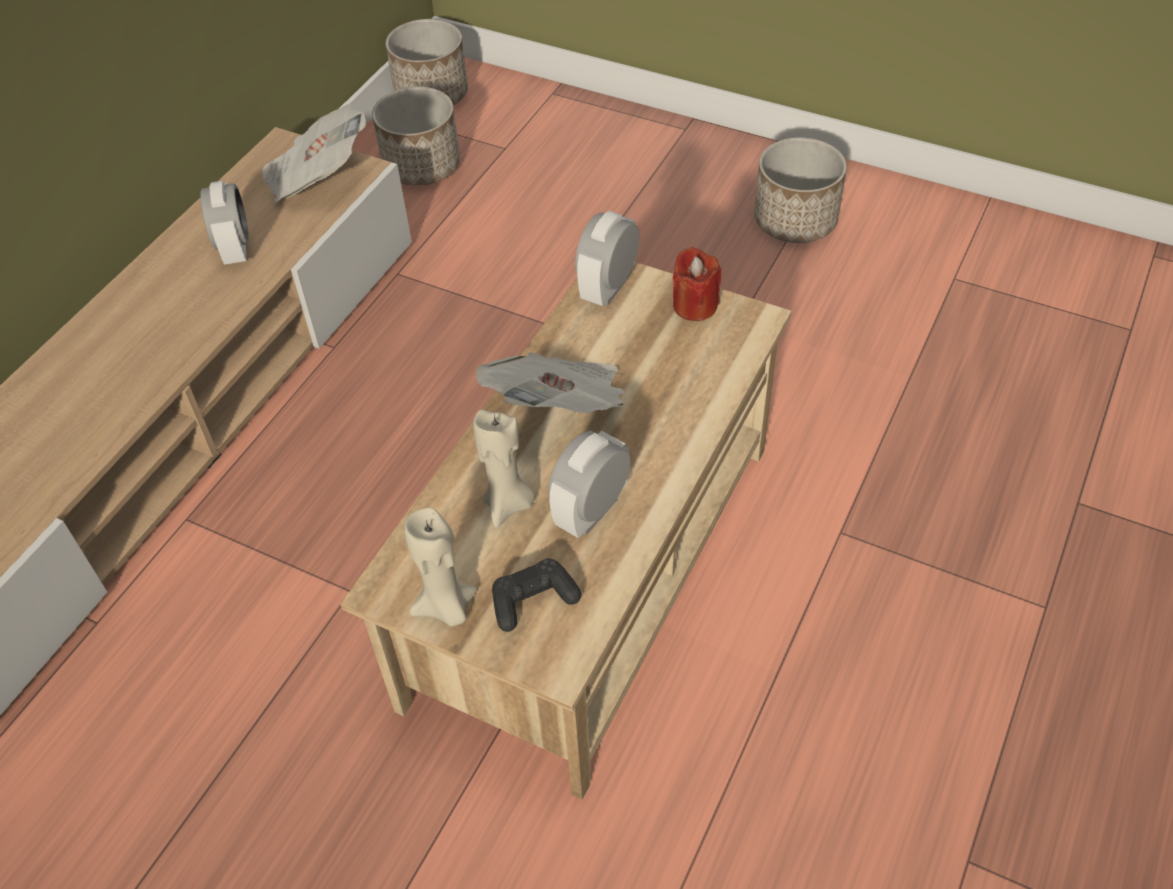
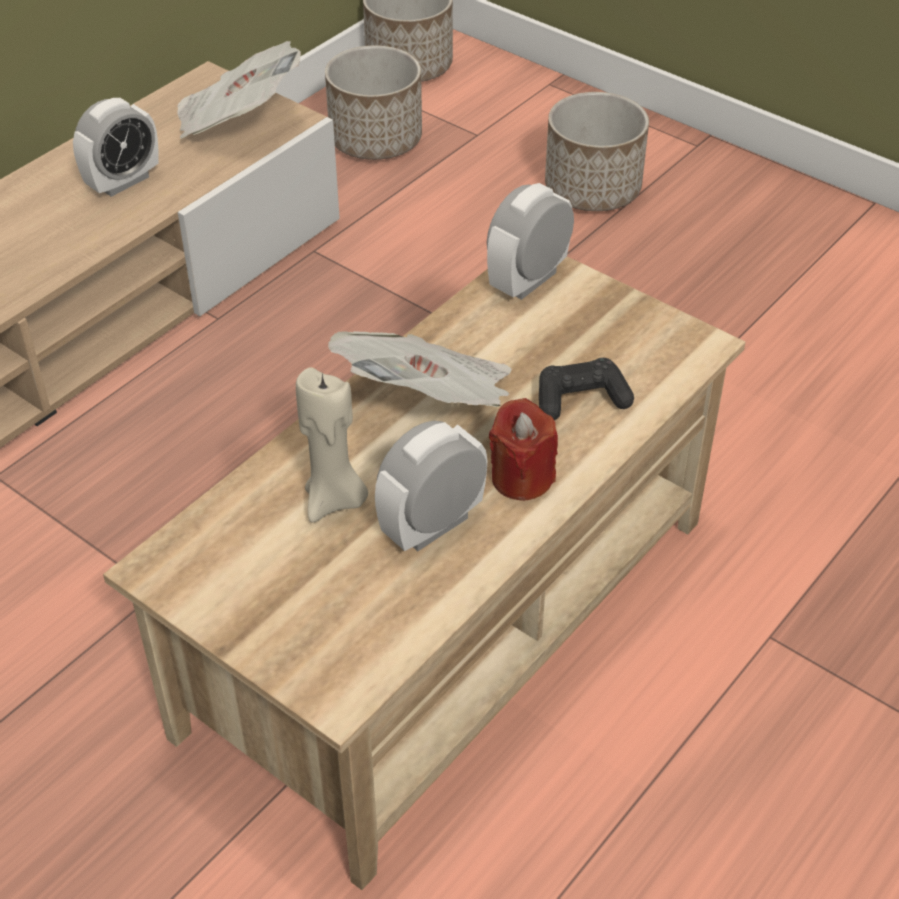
camera: 10 degrees right, 5 degrees down
(236, 249) = (123, 182): alarm clock -> alarm clock turned 45 degrees clockwise
(446, 608) = (225, 603): beige candle -> none
(533, 600) = (331, 613): black game controller -> black game controller (580, 399)
(695, 305) = (627, 316): red candle -> red candle (521, 478)
(794, 221) = (804, 267): planter -> planter (591, 189)

